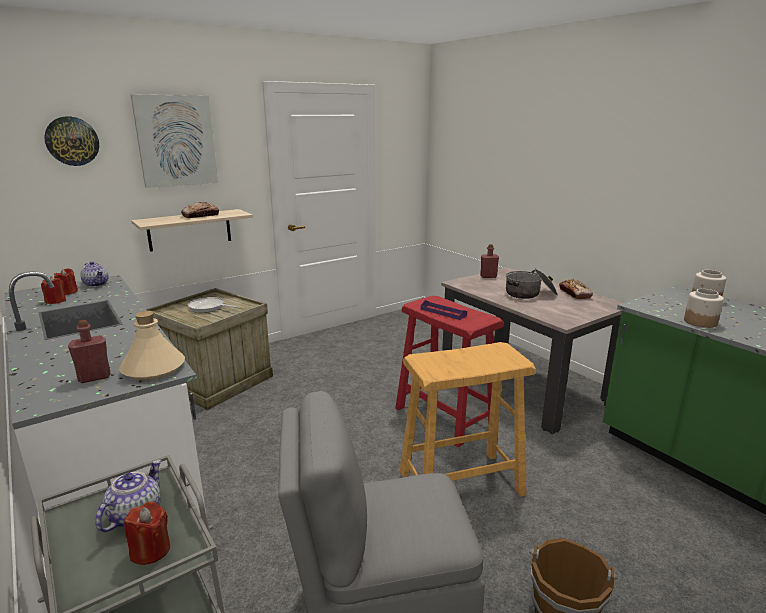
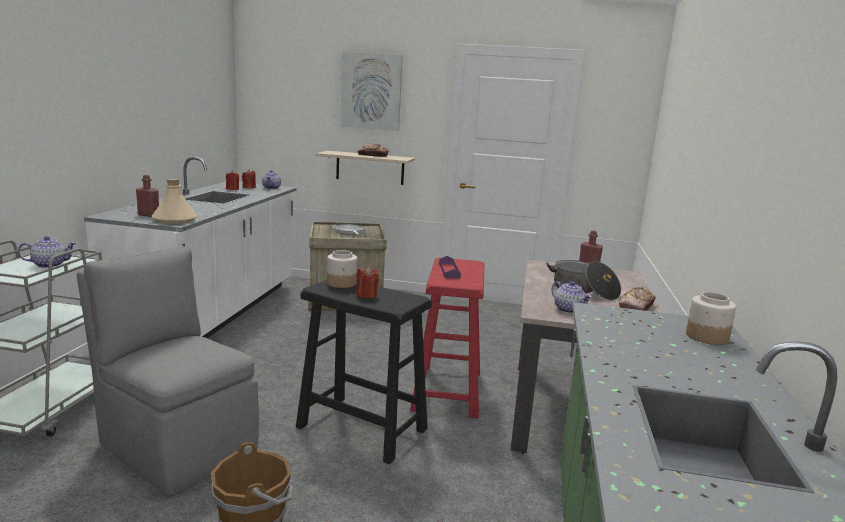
camera: 45 degrees right, 5 degrees down
(72, 141) = (299, 84): wall clock -> none
(150, 550) = (23, 274): red candle -> red candle (366, 295)
(461, 483) = (362, 428): beige stool -> black stool
(565, 312) = (569, 310): none -> teapot
(700, 322) = (608, 339): jar -> jar (342, 283)

